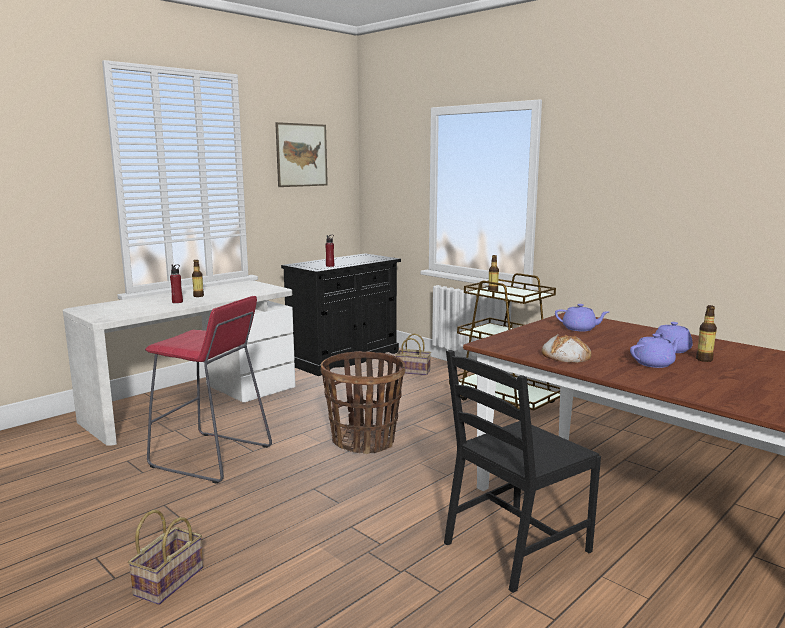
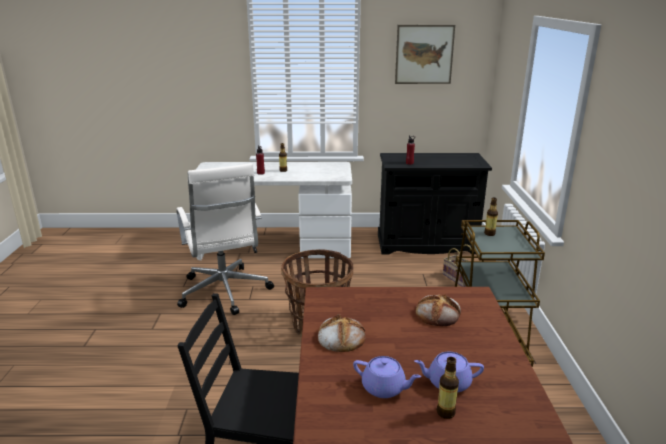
camera: 45 degrees right, 10 degrees up
(169, 580) = (96, 361): basket -> none
(211, 457) = (224, 292): red stool -> white office chair
(580, 329) = (438, 313): purple teapot -> bread

